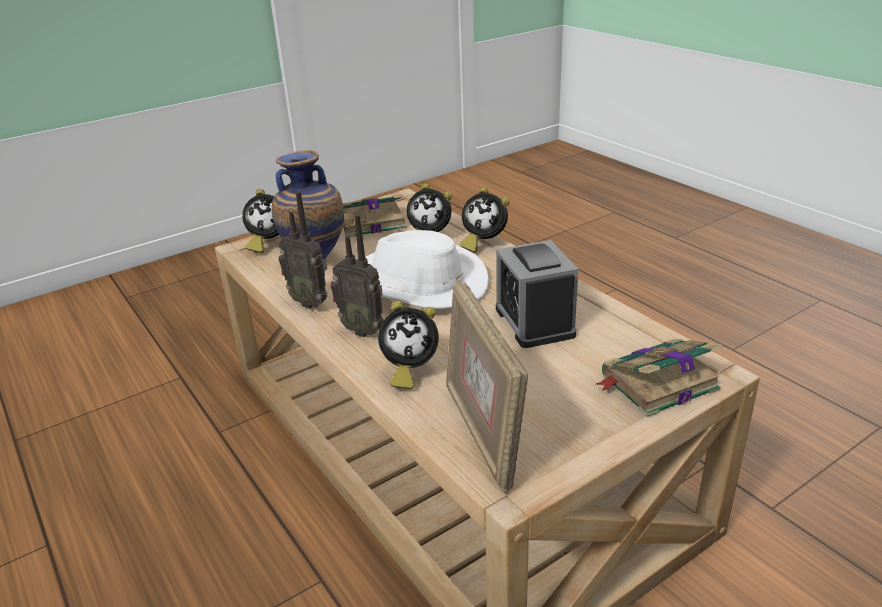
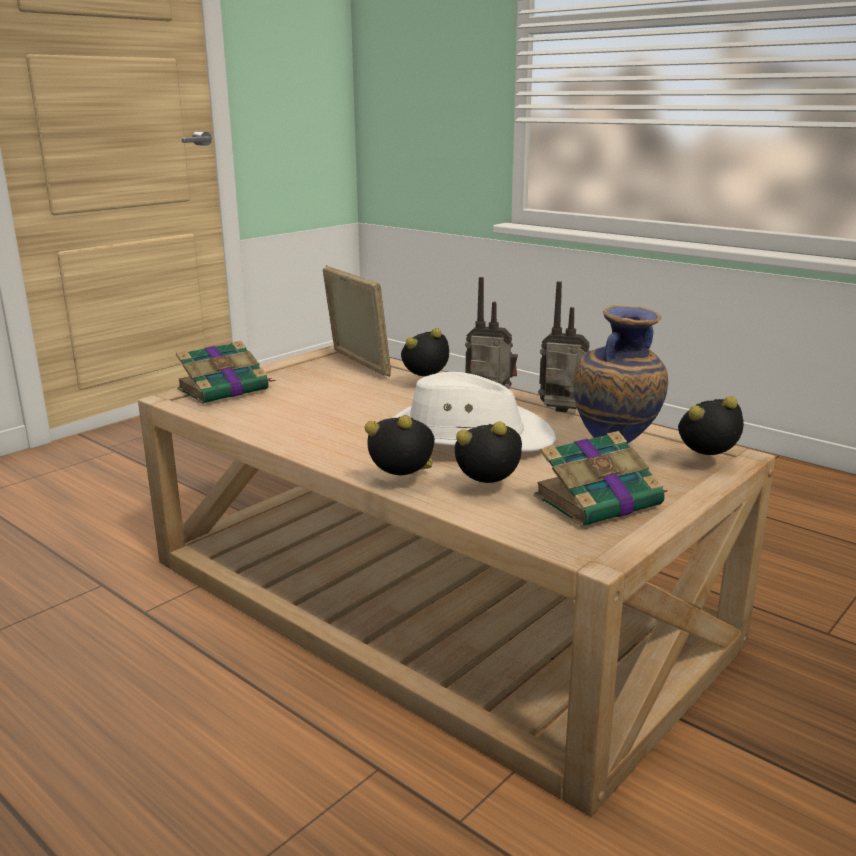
camera: 165 degrees right, 10 degrees down
(534, 322) = (325, 418): alarm clock -> none

